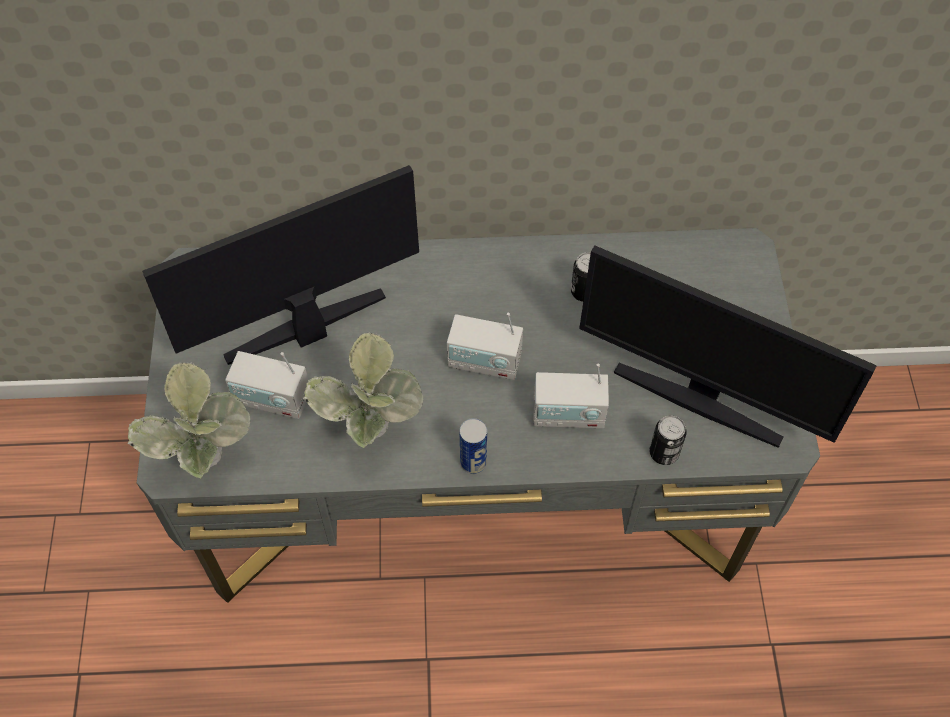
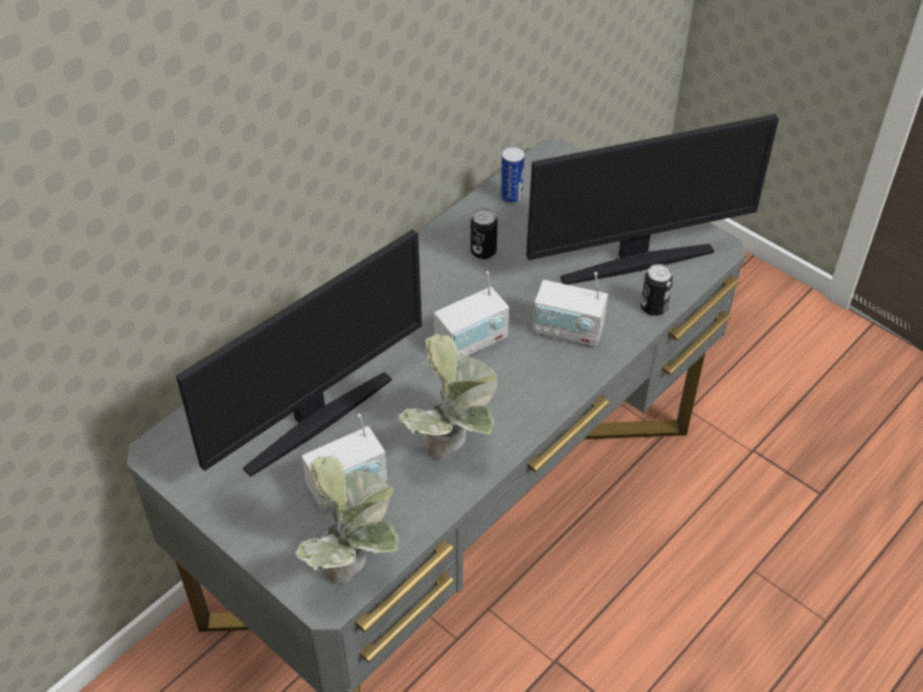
camera: 45 degrees left, 10 degrees down
(308, 331) = (316, 420): monitor -> monitor turned 150 degrees counterclockwise
(473, 462) = (544, 408): can -> can (511, 198)
(568, 414) = (568, 331): radio -> radio turned 60 degrees clockwise

